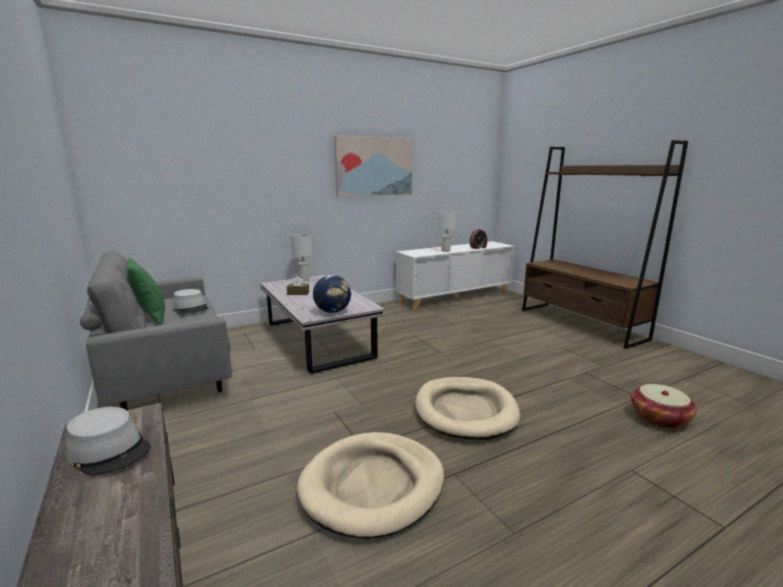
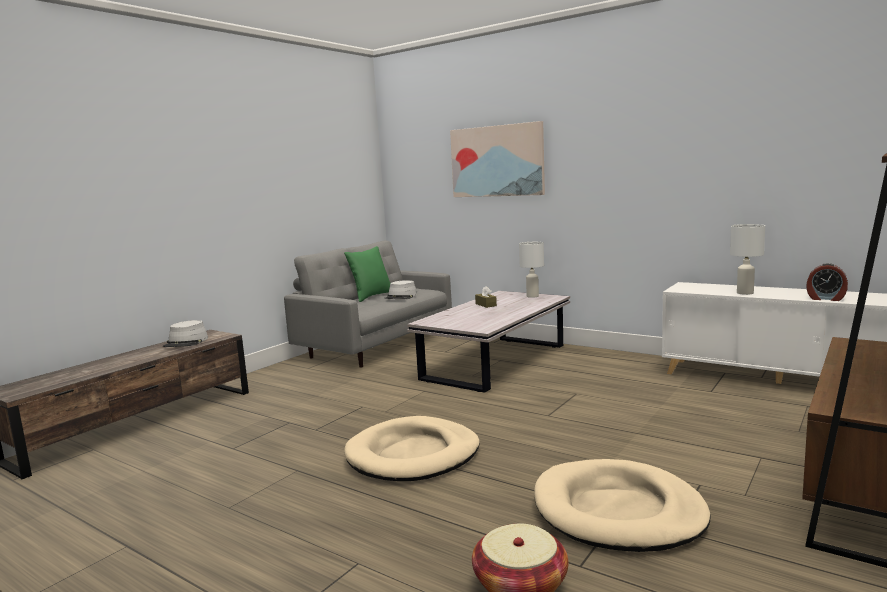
camera: 65 degrees right, 5 degrees down
(333, 311) = (449, 323): globe -> none
(373, 486) = (266, 445): beige dog bed -> beige dog bed (618, 511)
(374, 166) = (649, 156): picture -> picture (497, 161)

